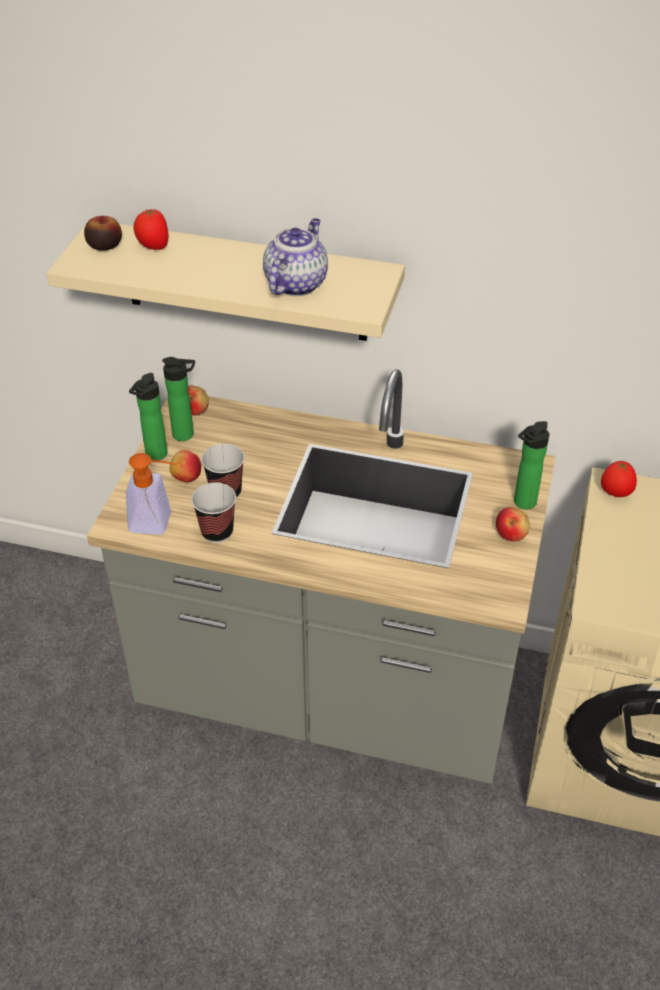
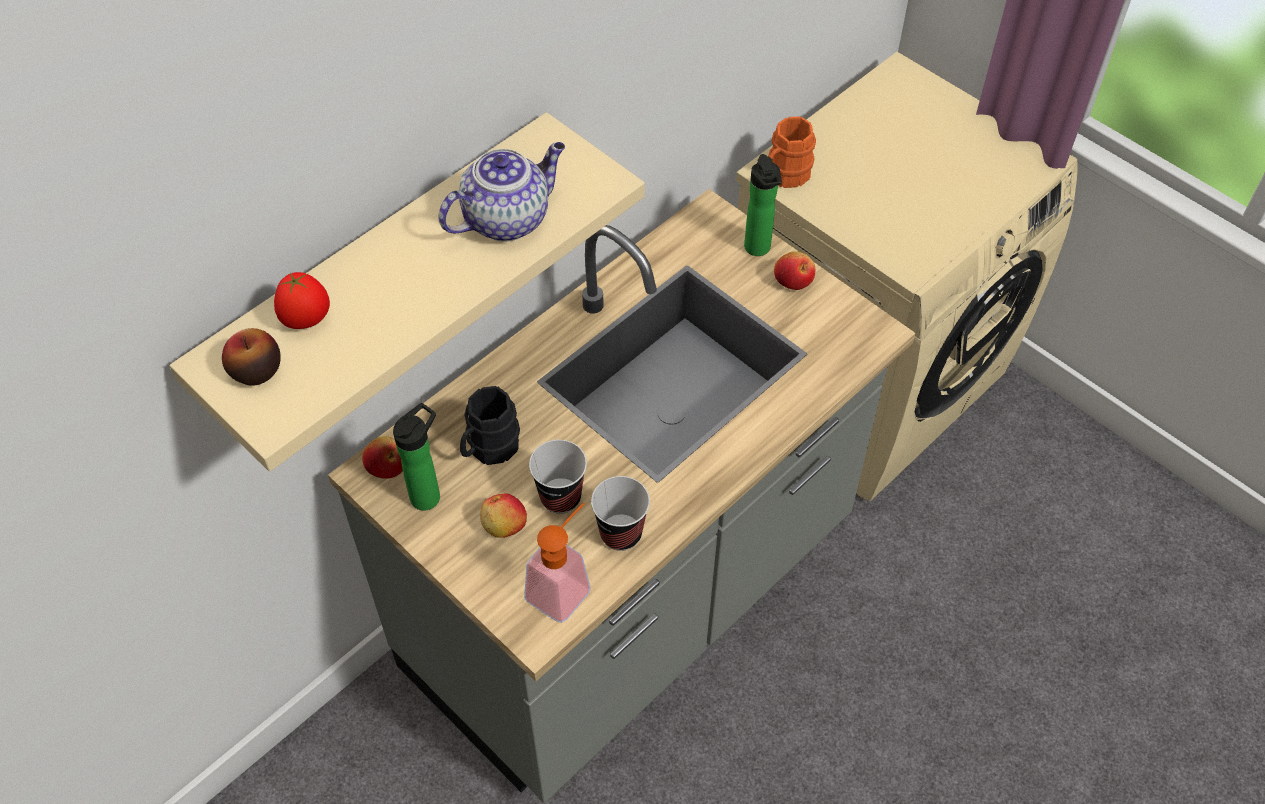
camera: 60 degrees left, 10 degrees up
(154, 456) = (442, 544): bottle -> none
(240, 445) = (489, 448): none -> black mug
(296, 283) = (507, 218): teapot -> teapot turned 90 degrees clockwise
(615, 493) = (784, 175): tomato -> orange mug

